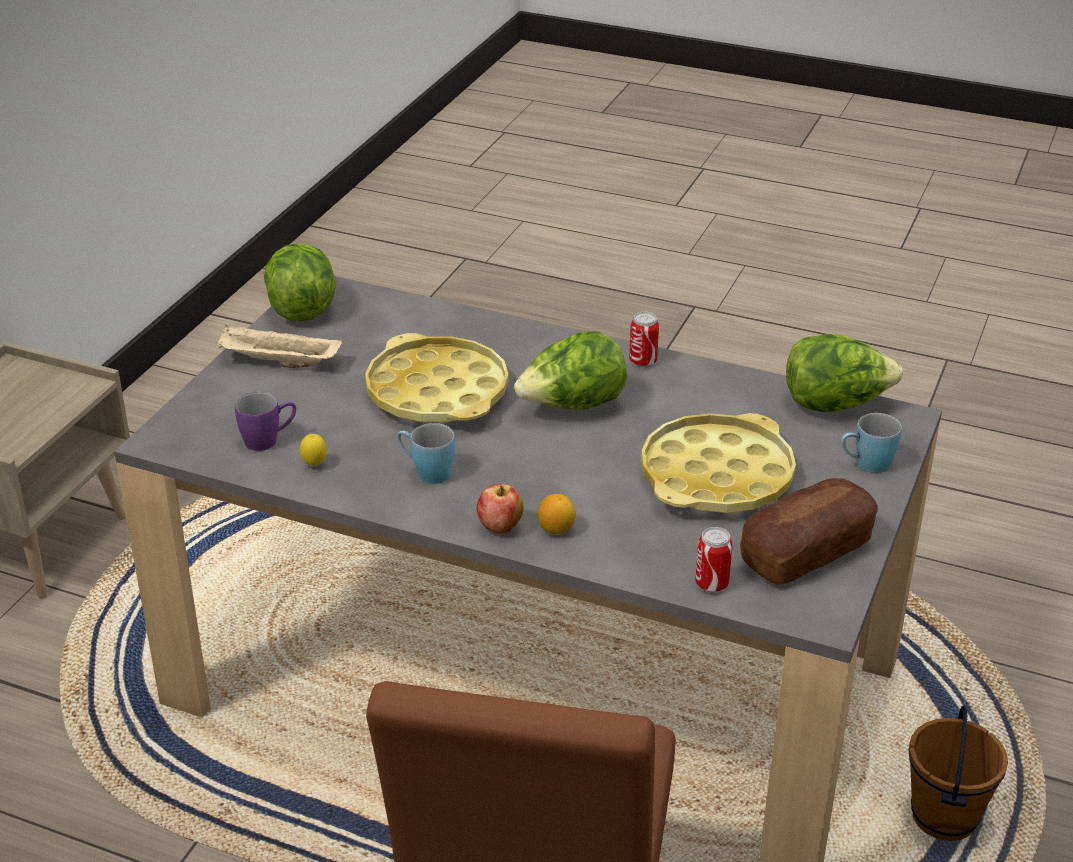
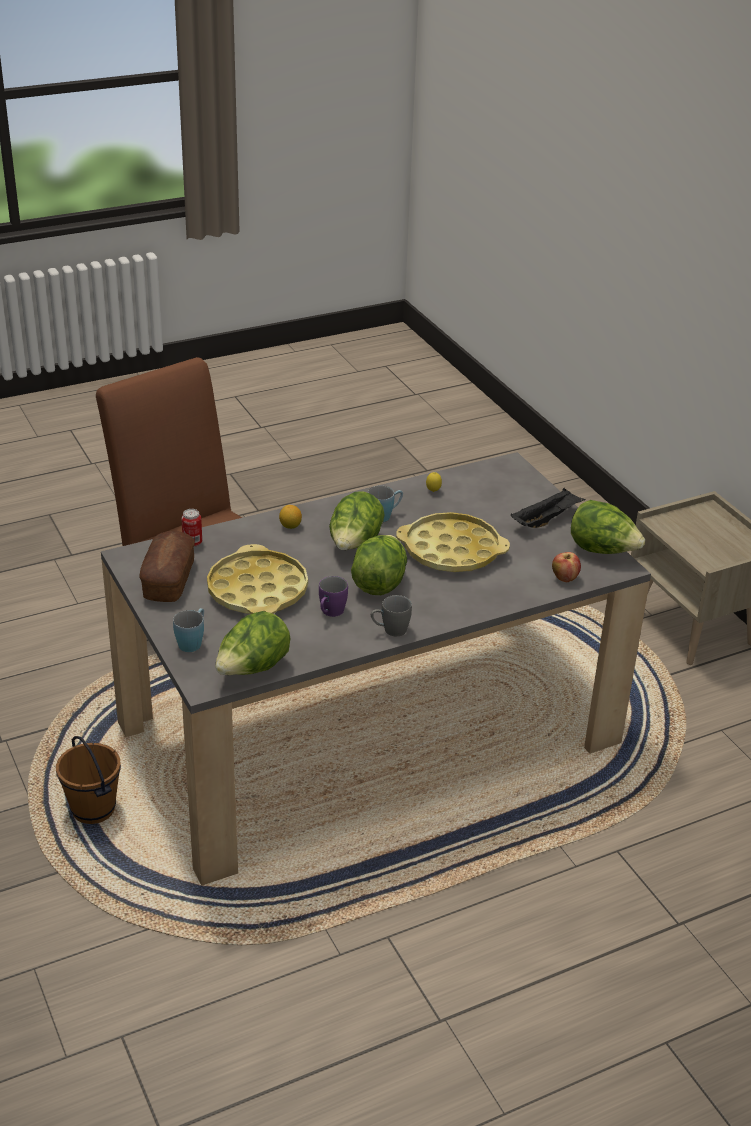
camera: 130 degrees right, 0 degrees up
(269, 440) = (472, 489): purple mug -> purple mug (330, 613)
(278, 362) = (546, 519): beige tray -> black tray
(500, 527) = (314, 513): apple -> apple (564, 578)
(523, 460) = (355, 545): none -> lettuce
(643, 361) = (390, 630): can -> grey mug

